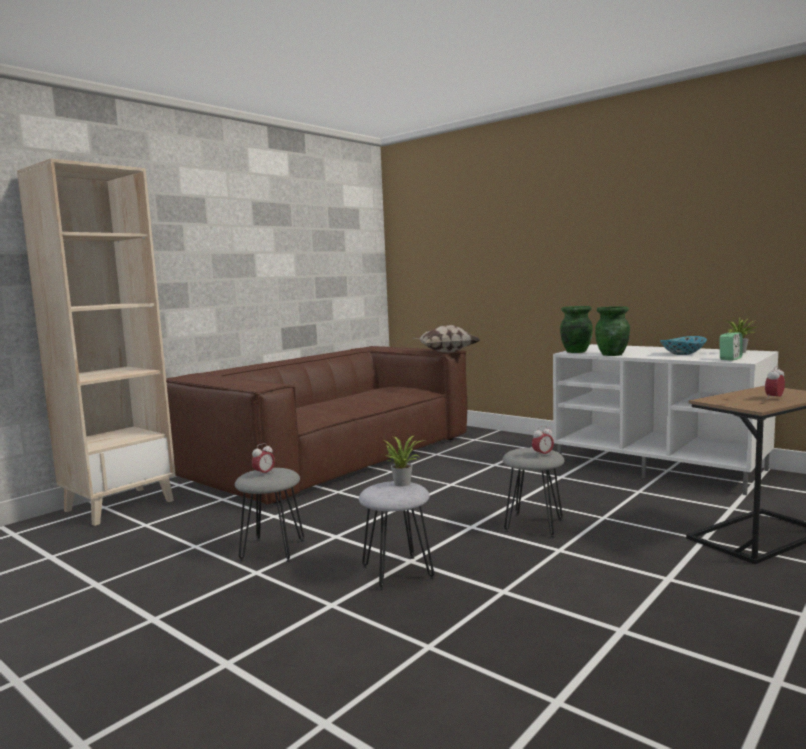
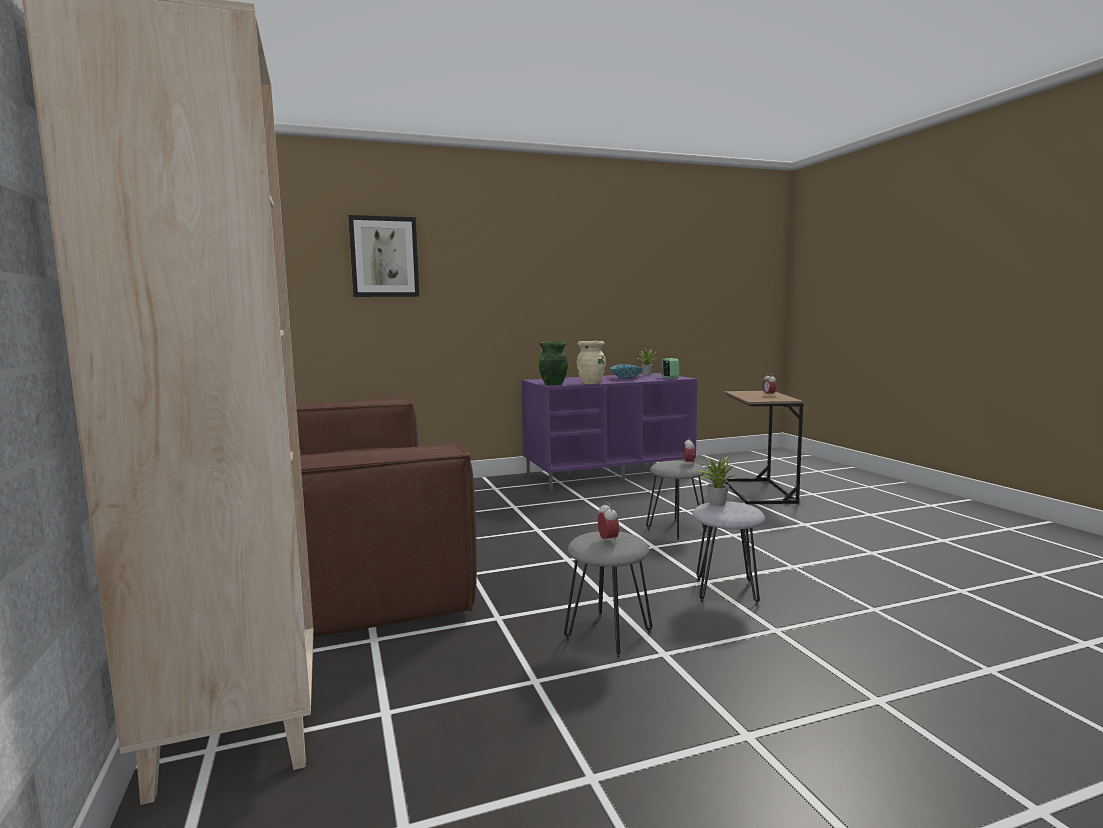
camera: 60 degrees left, 0 degrees up
(445, 352) = (394, 400): pillow -> none
(477, 226) = (384, 257): none -> picture
(612, 354) = (591, 383): green vase -> beige vase
(661, 466) = (608, 474): white tv stand -> purple tv stand

